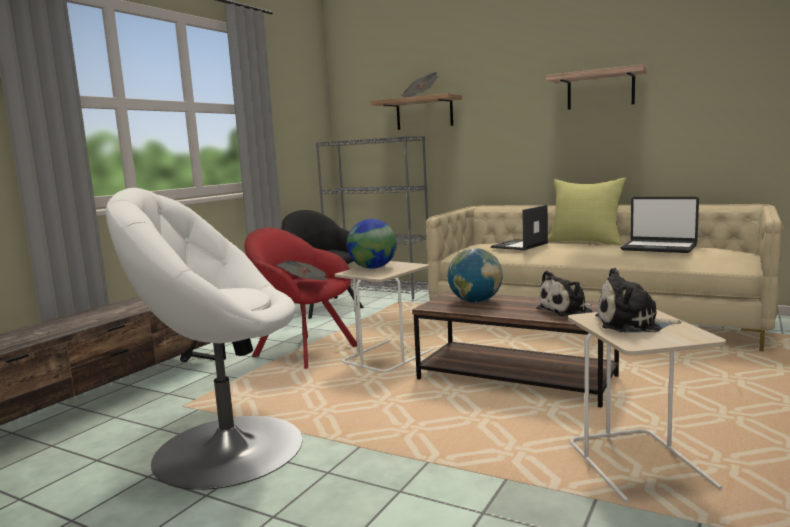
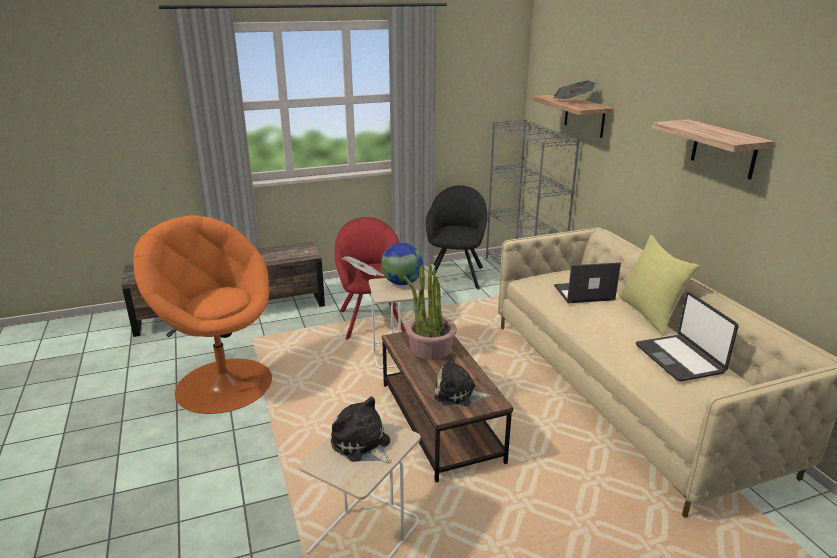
camera: 40 degrees right, 15 degrees up
(226, 448) = (223, 383): white armchair -> orange armchair
(475, 302) = (430, 348): globe -> potted plant

